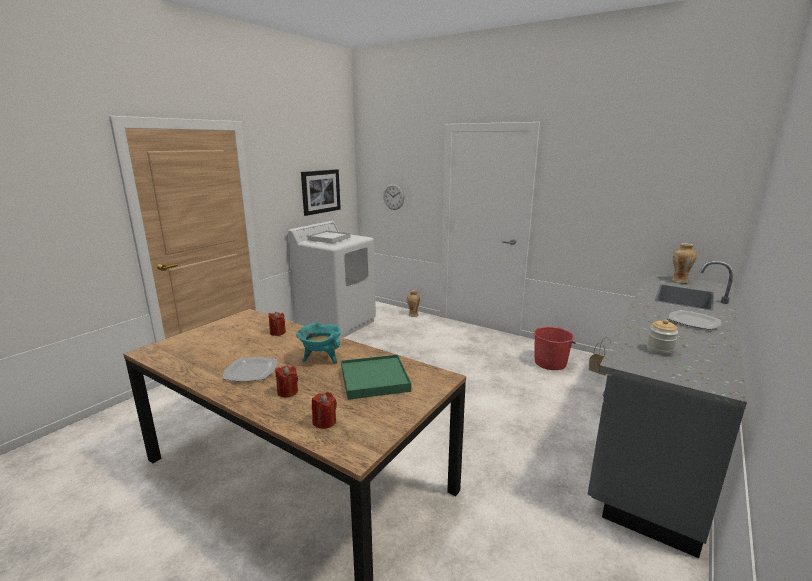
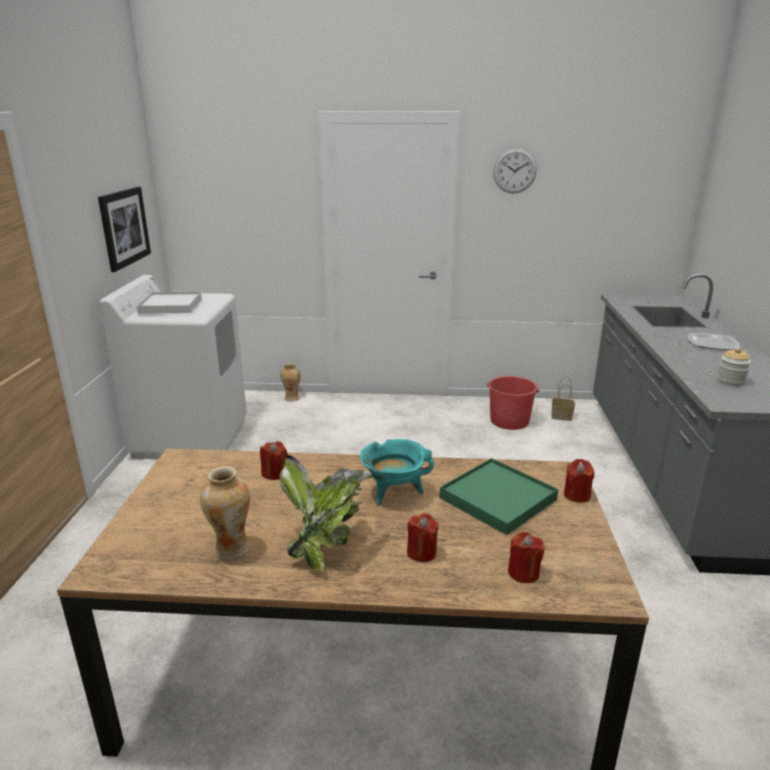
camera: 30 degrees left, 5 degrees up
(250, 371) = (326, 542): plate -> potted plant
(393, 196) = (235, 225): wall clock -> wall clock (514, 171)
(429, 393) = (577, 495): none -> red candle
(679, 281) = (640, 299): vase -> vase (231, 548)

